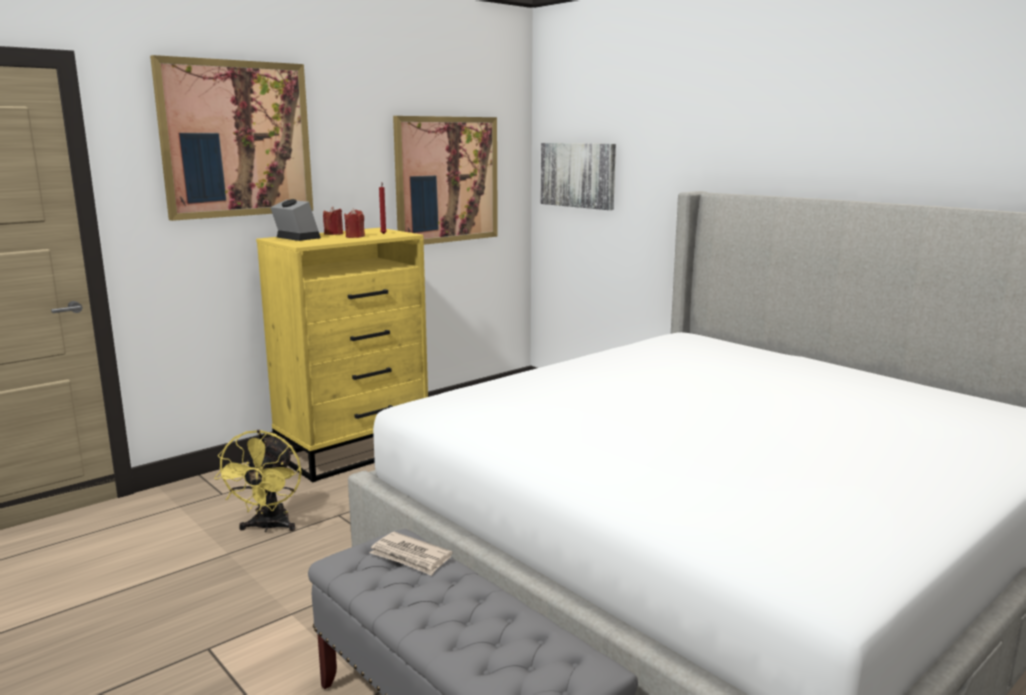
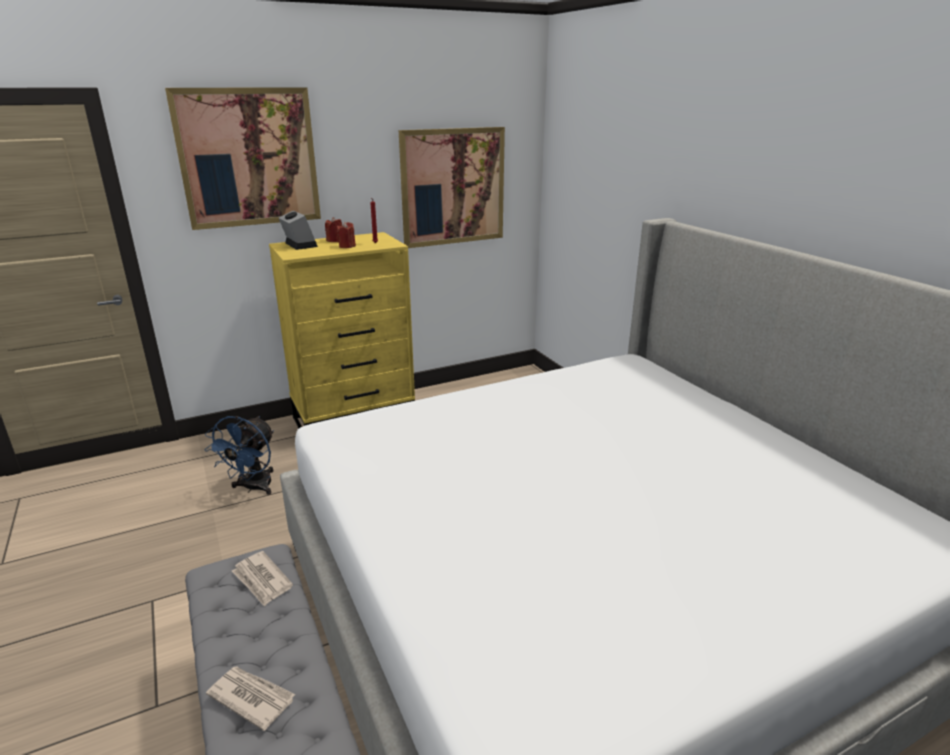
camera: 15 degrees right, 10 degrees up
(268, 527) = (253, 488): yellow fan -> blue fan
(481, 643) = (251, 697): none -> newspaper
(578, 175) = (575, 185): picture -> none

